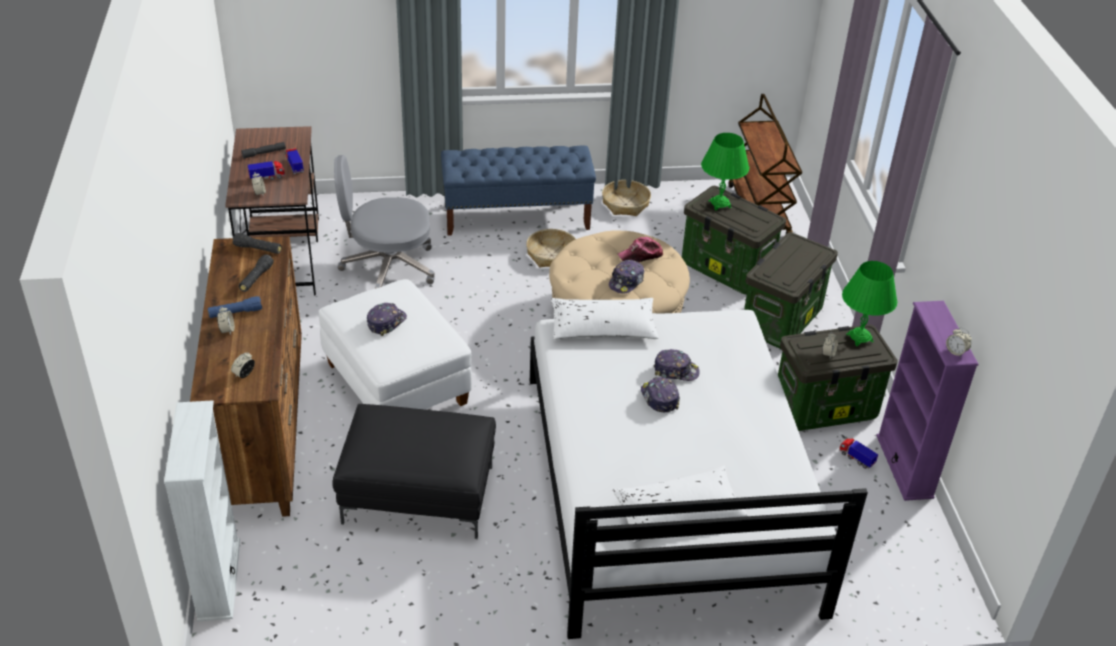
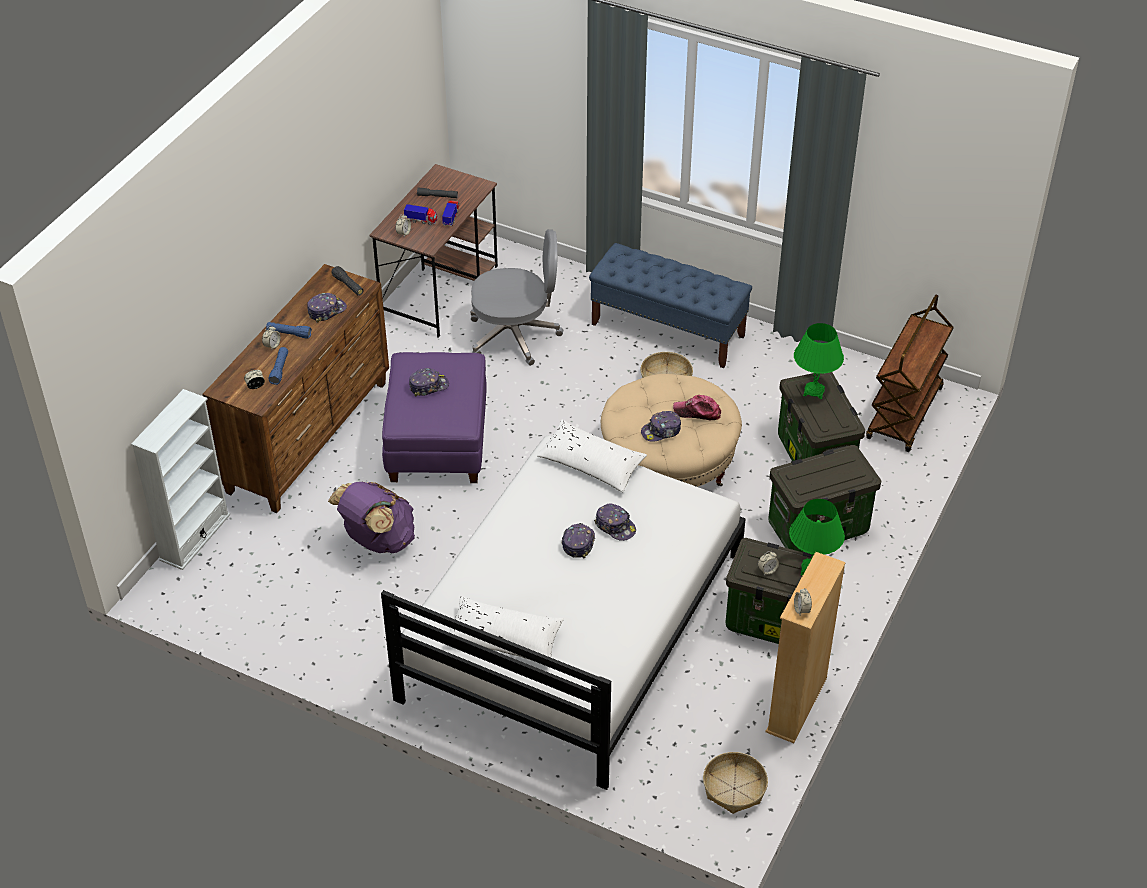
camera: 35 degrees right, 5 degrees up
(256, 278) = (326, 311): black flashlight -> cap
(256, 349) = (279, 369): none -> blue flashlight
(387, 267) = (515, 335): grey office chair -> grey office chair turned 150 degrees clockwise
(396, 384) = (437, 443): white ottoman -> purple ottoman
(416, 496) = (377, 540): black ottoman -> purple backpack
(625, 204) = (780, 356): basket -> basket (734, 789)
(856, 458) = (759, 678): toy truck -> none
(904, 466) = (797, 705): purple bookcase -> beige bookcase

